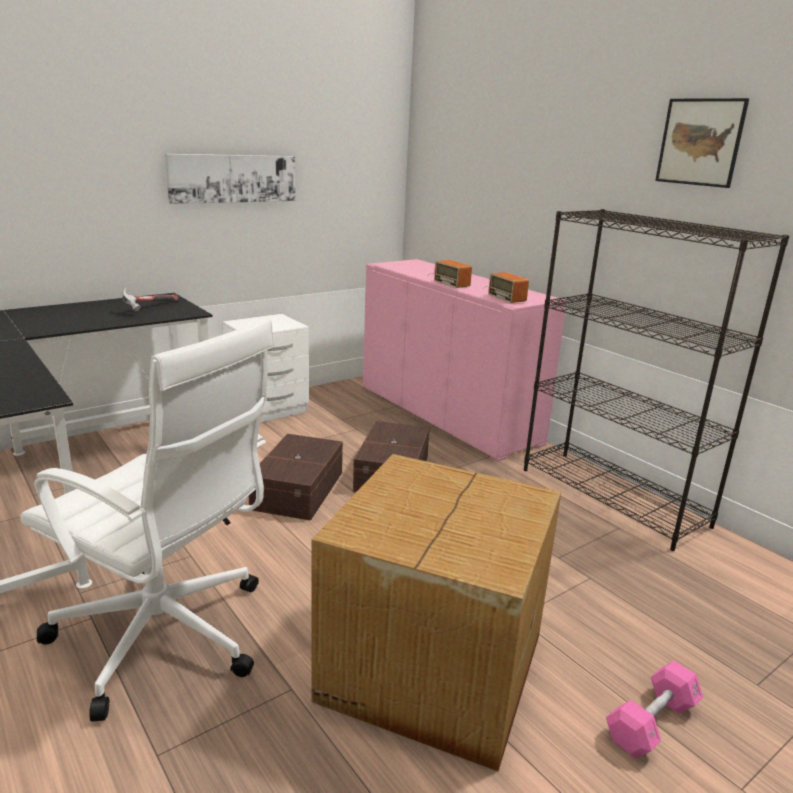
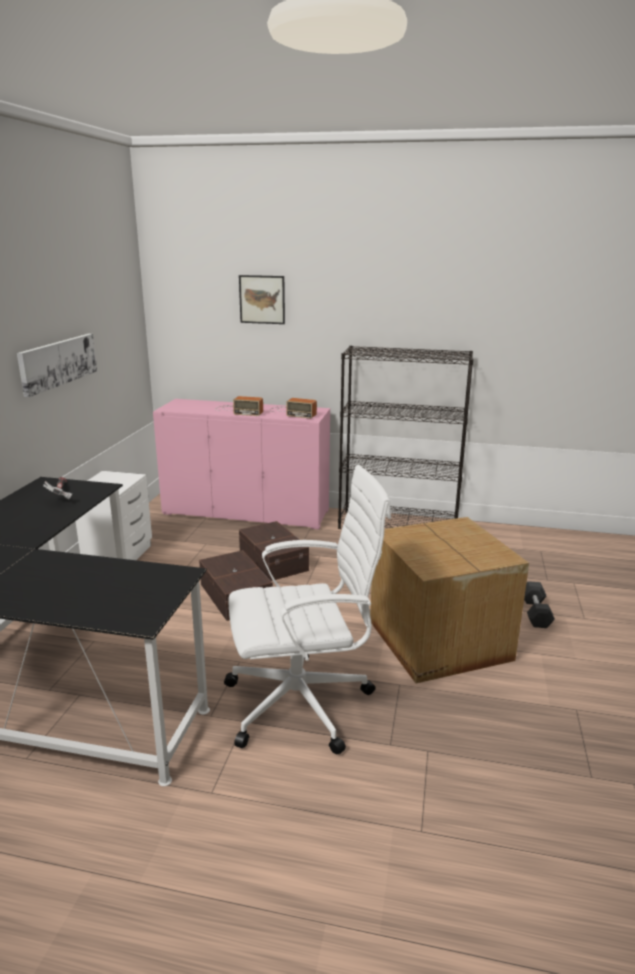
camera: 40 degrees left, 0 degrees up
(651, 722) = (535, 613): pink dumbbell -> black dumbbell
(700, 142) = (408, 301): picture -> picture (262, 299)

